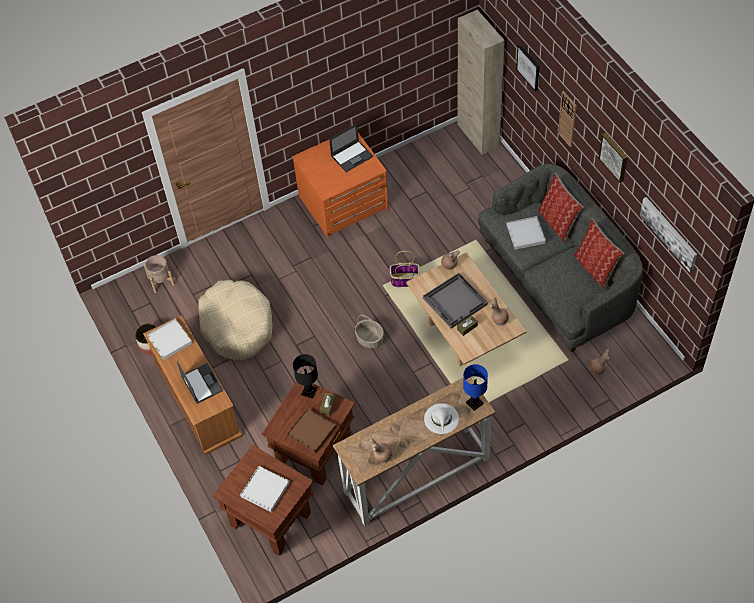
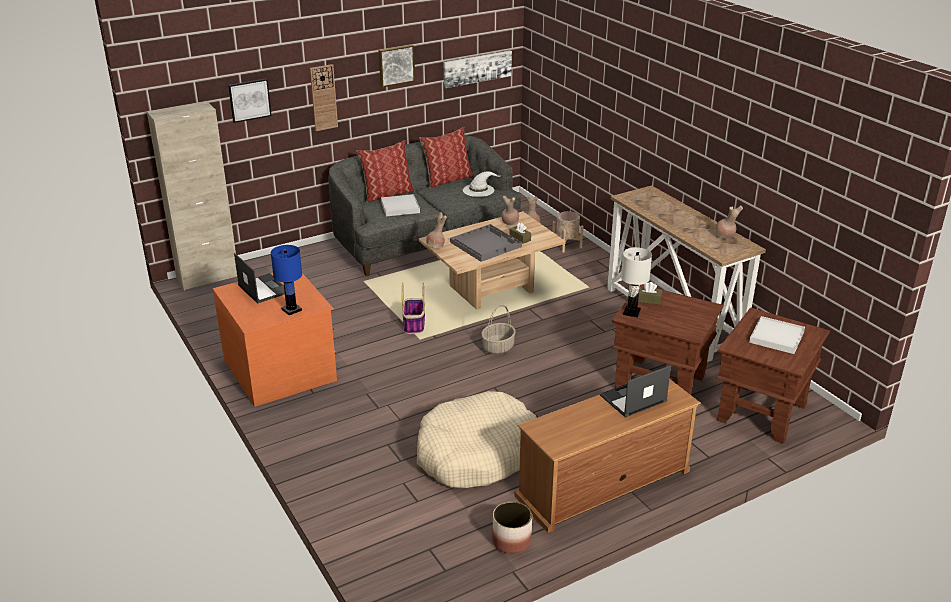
camera: 95 degrees left, 25 degrees down
(161, 281) = (387, 539): beige planter -> beige planter (566, 245)
(170, 340) = (564, 432): white tray -> none
(309, 392) = (632, 312): black table lamp -> white table lamp
(311, 432) = (686, 309): brown tray -> none
(441, 419) = (668, 208): white hat -> white hat (479, 190)
(474, 403) = (644, 193): blue table lamp -> blue table lamp (291, 310)

